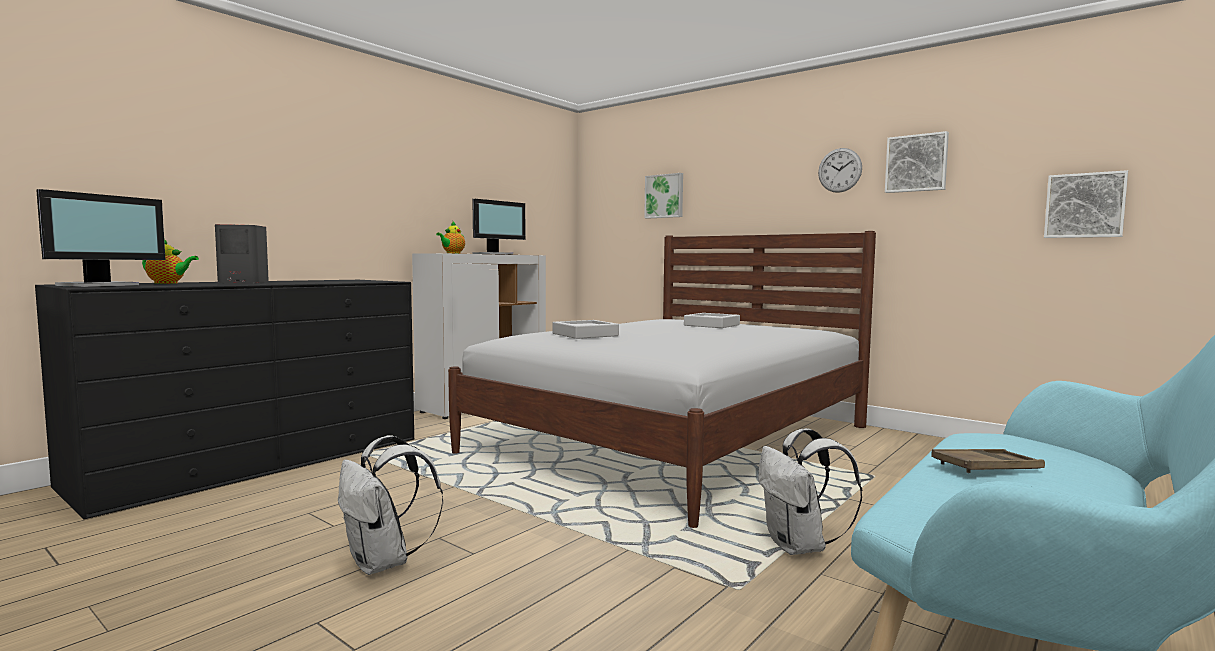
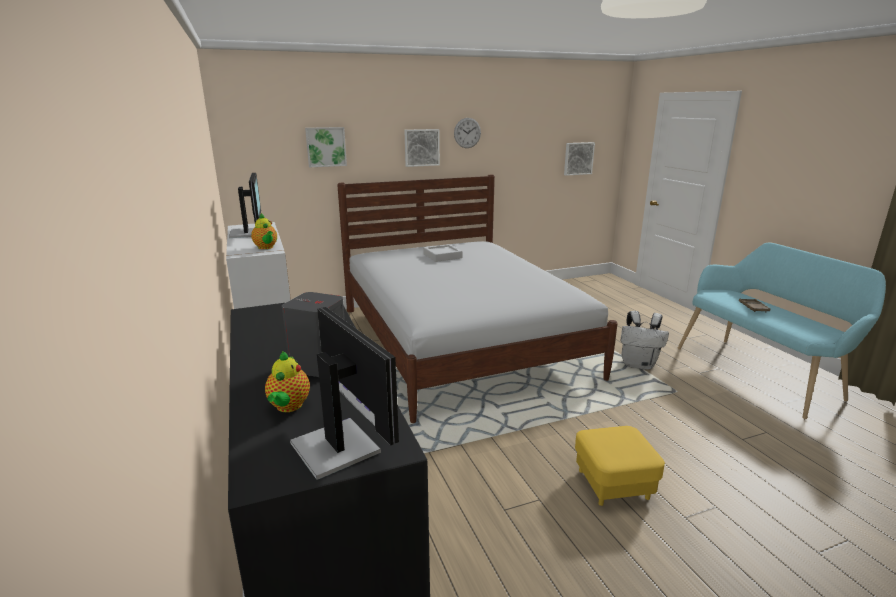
camera: 60 degrees left, 15 degrees up
(168, 283) = (288, 407): teapot -> teapot turned 150 degrees clockwise
(383, 563) = (613, 484): white backpack -> yellow ottoman
(585, 335) = (459, 294): grey tray -> none
(916, 163) = (509, 131): picture -> picture (421, 147)

